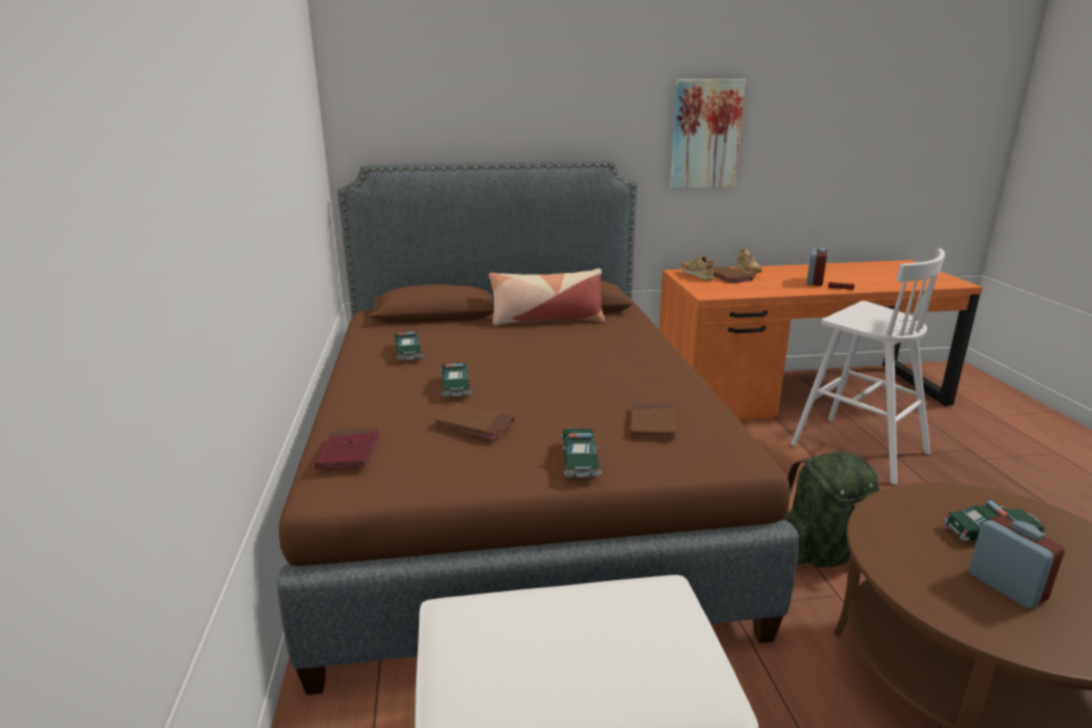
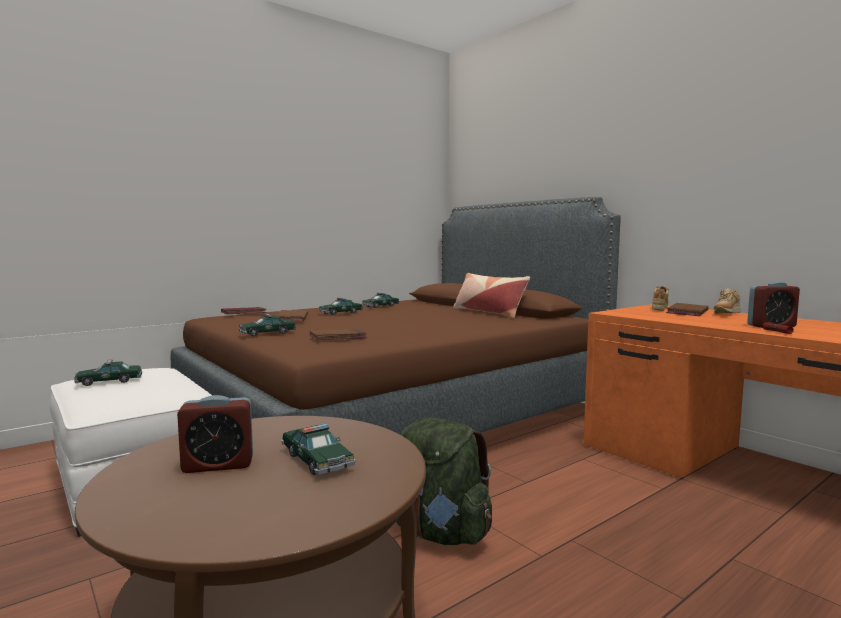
camera: 60 degrees right, 15 degrees down
(539, 670) = (109, 381): none -> toy car
(705, 134) = (698, 167): picture -> none
(856, 448) = (698, 531): white stool -> none
(1006, 587) = (218, 465): alarm clock -> alarm clock turned 45 degrees clockwise

